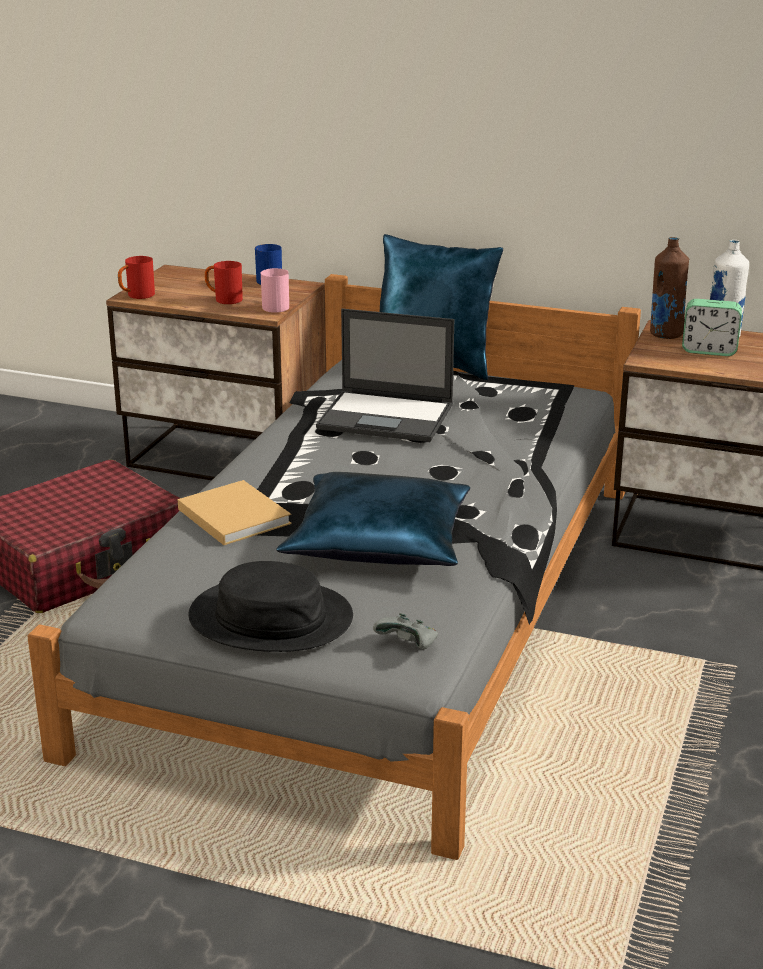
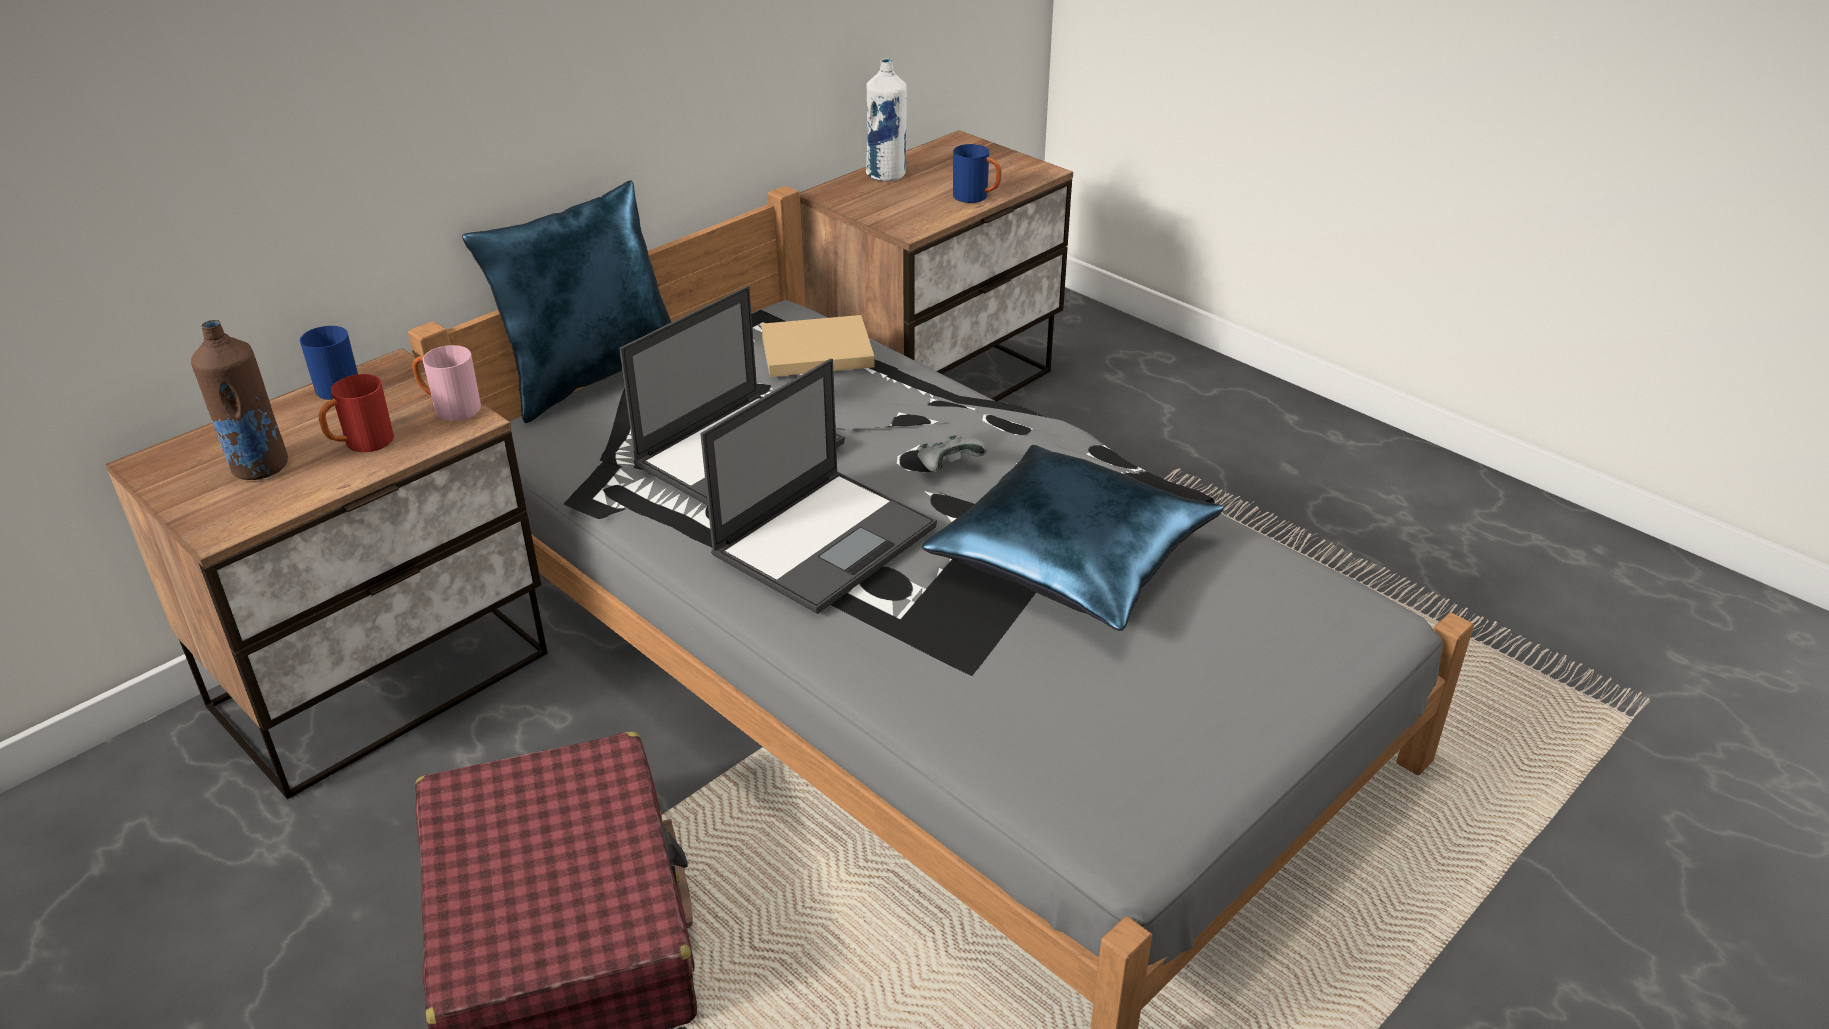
camera: 65 degrees left, 10 degrees up
(136, 296) = (229, 523): red mug -> none
(232, 515) = (920, 657): beige book -> beige book (813, 351)
(271, 618) = (1223, 694): black hat -> none
(323, 462) = (826, 539): none -> laptop
(409, 646) = (1330, 606): grey game controller -> grey game controller (949, 467)
(665, 334) = (848, 198): brown bottle -> brown bottle (259, 467)
(709, 351) = (917, 193): alarm clock -> none
(732, 369) = (976, 198): none -> blue mug

